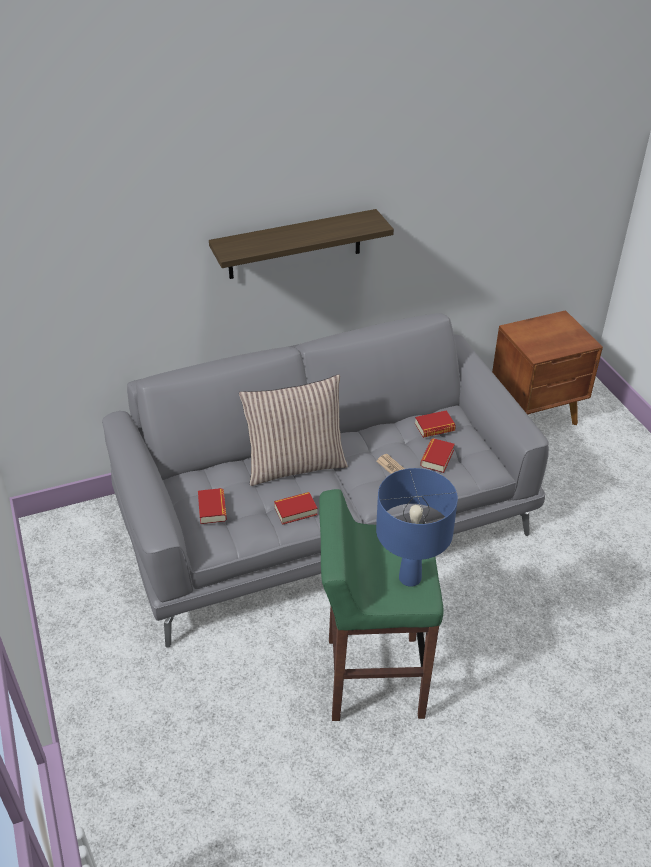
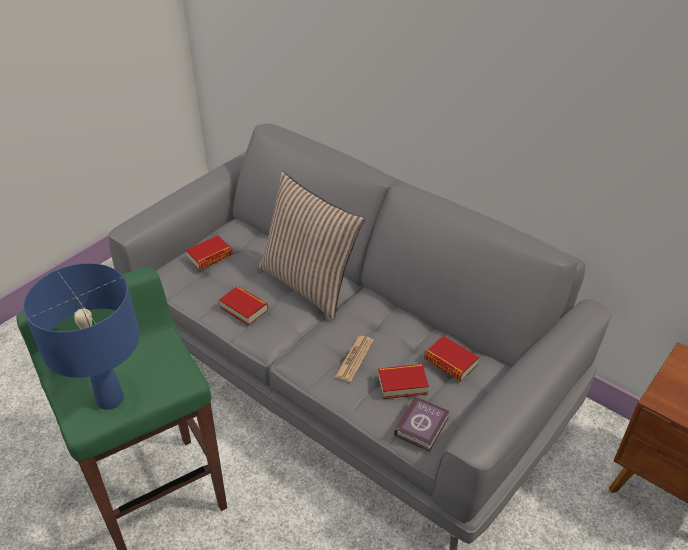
camera: 60 degrees right, 0 degrees up
(295, 244) = (443, 71): shelf -> none
(478, 464) = (423, 426): none -> book

